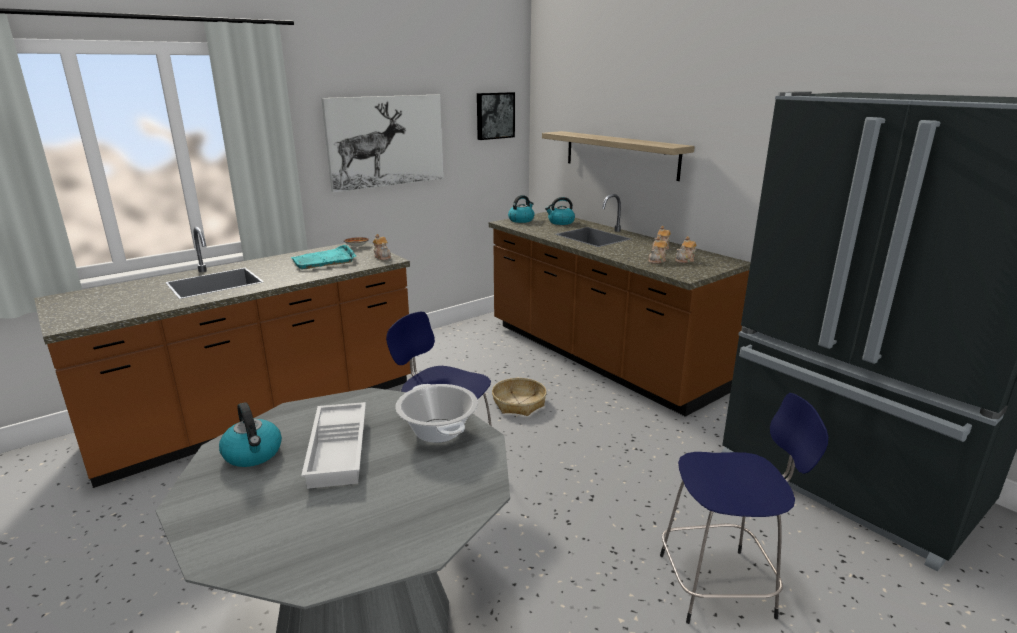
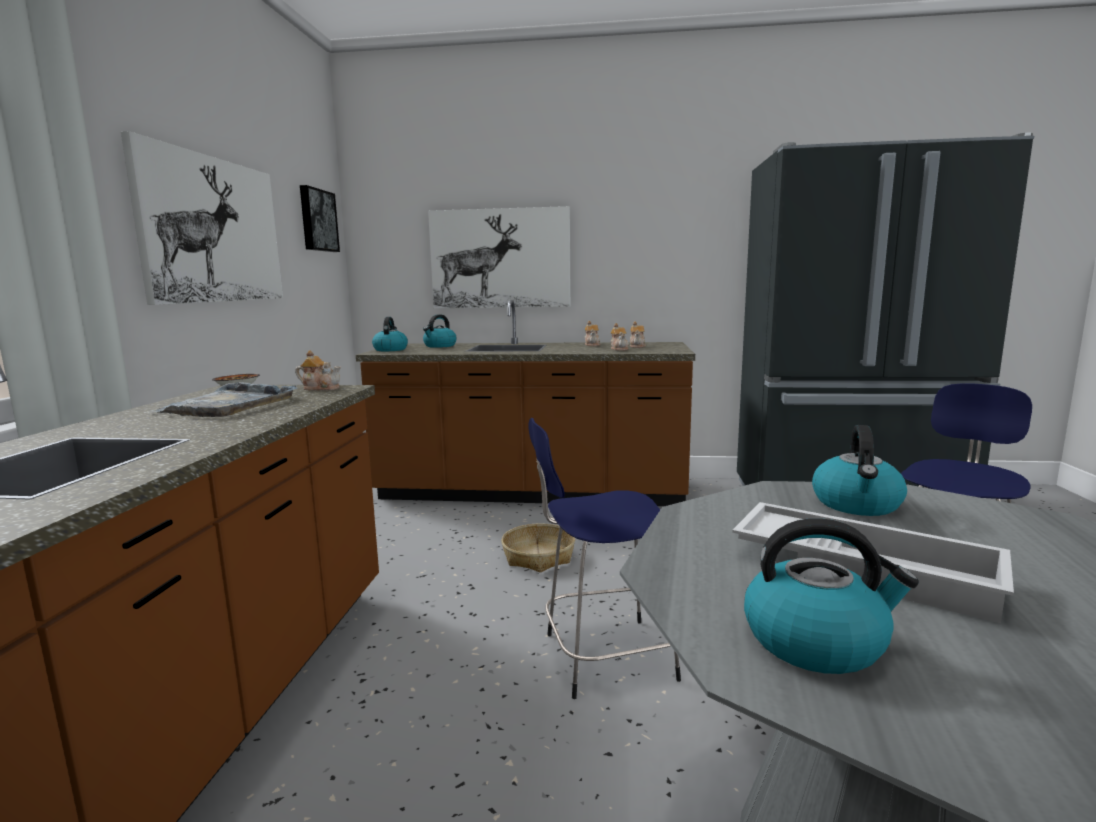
camera: 45 degrees left, 10 degrees down
(324, 260) = (229, 405): turquoise tray -> grey tray
(438, 431) = (857, 504): cooking pot -> kettle
(620, 154) = (500, 259): shelf -> picture

